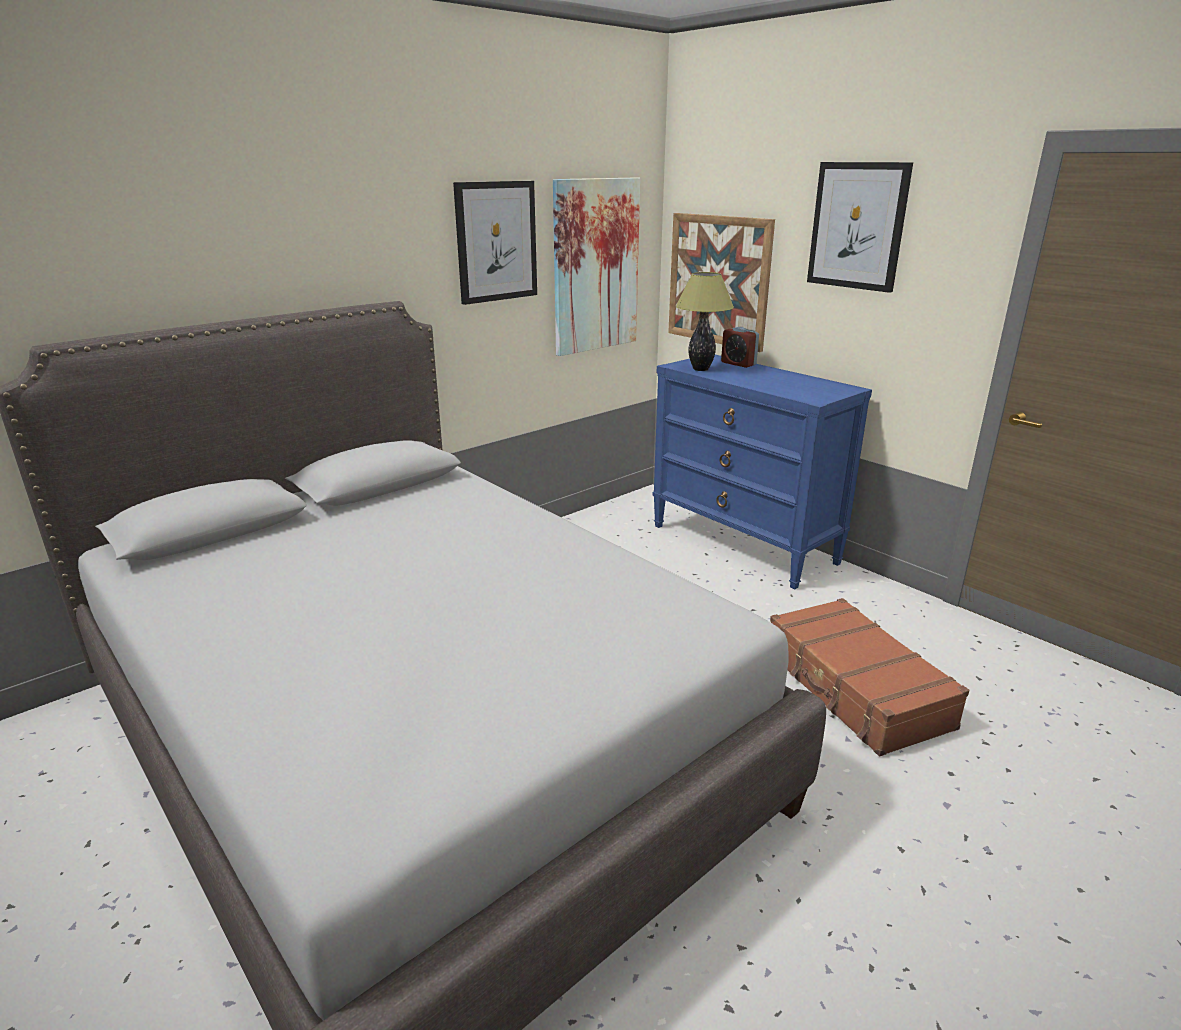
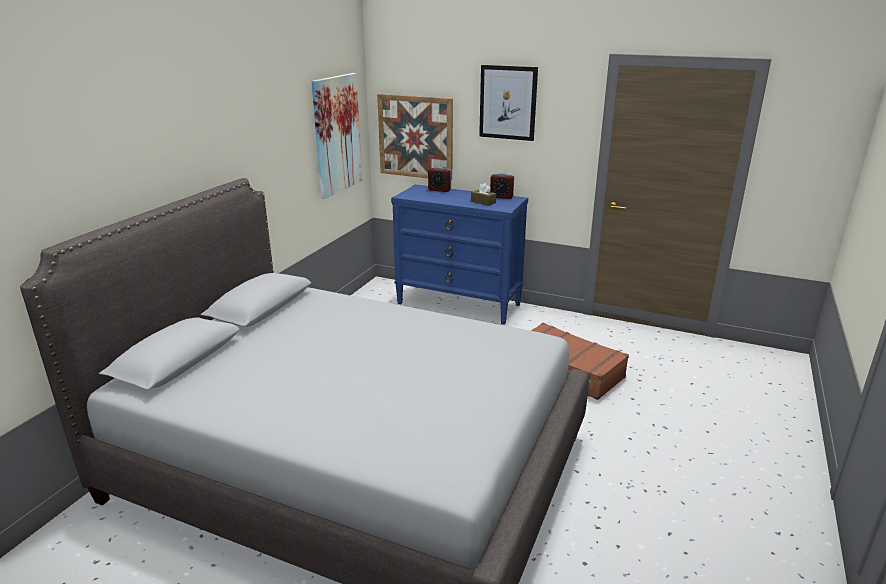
camera: 25 degrees left, 0 degrees up
(496, 242) = (285, 127): picture -> none
(701, 369) = (421, 197): table lamp -> none
(789, 387) = (483, 202): none -> brown tissue box
(827, 383) = (501, 197): none -> alarm clock

